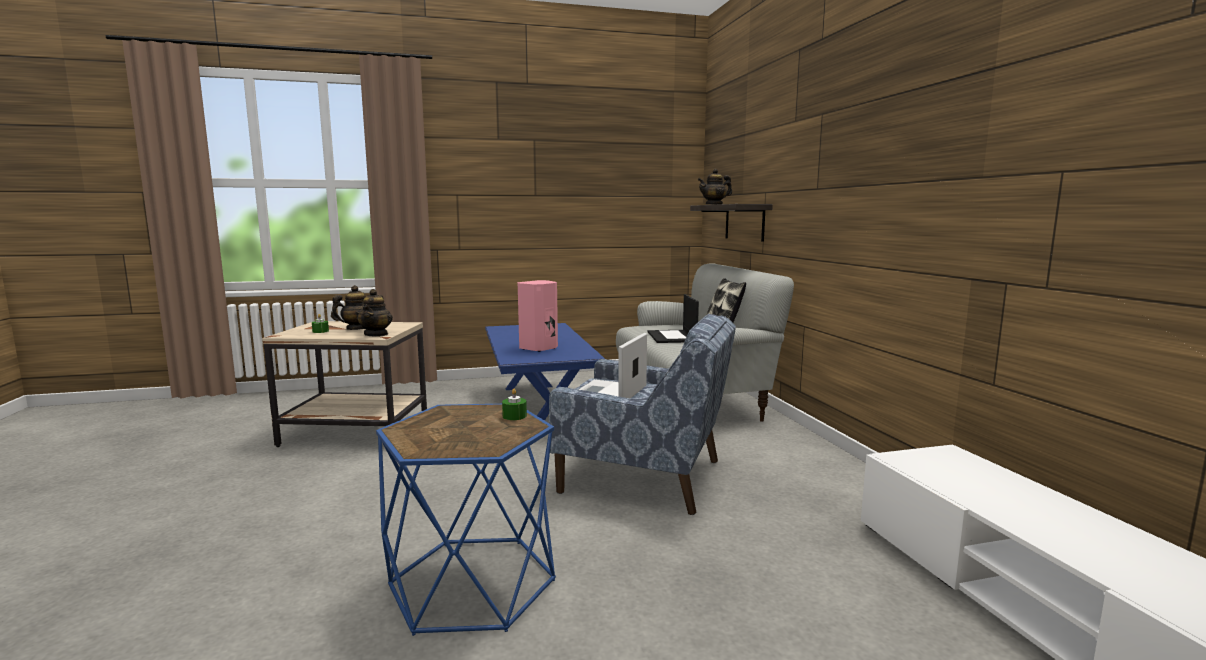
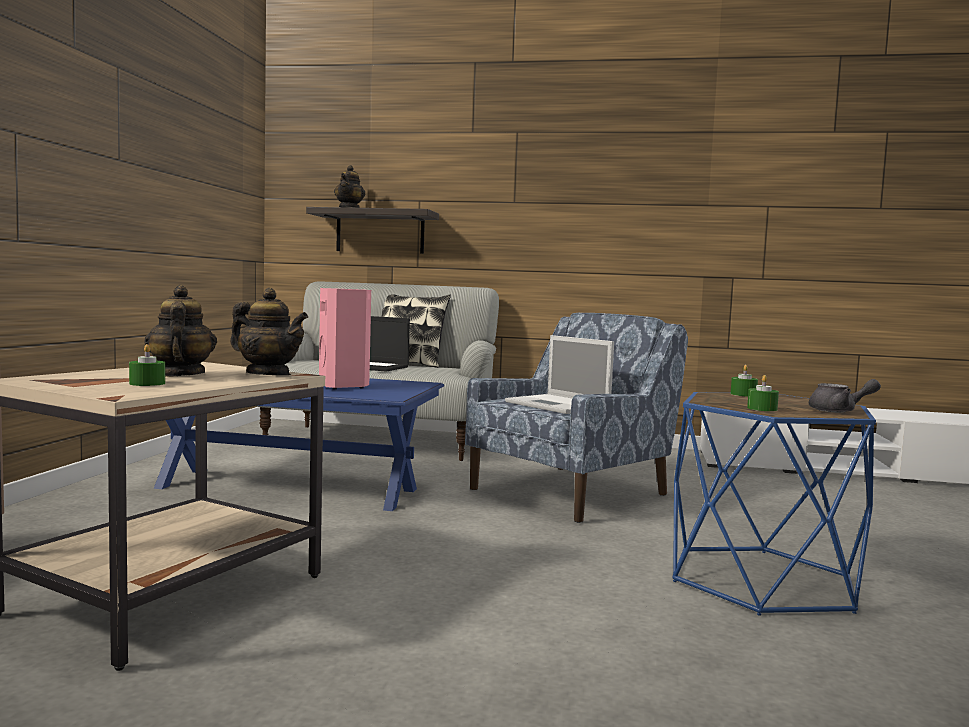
camera: 65 degrees left, 5 degrees down
(421, 424) = (762, 408): none -> green candle
(437, 447) = (839, 411): none -> grey teapot

